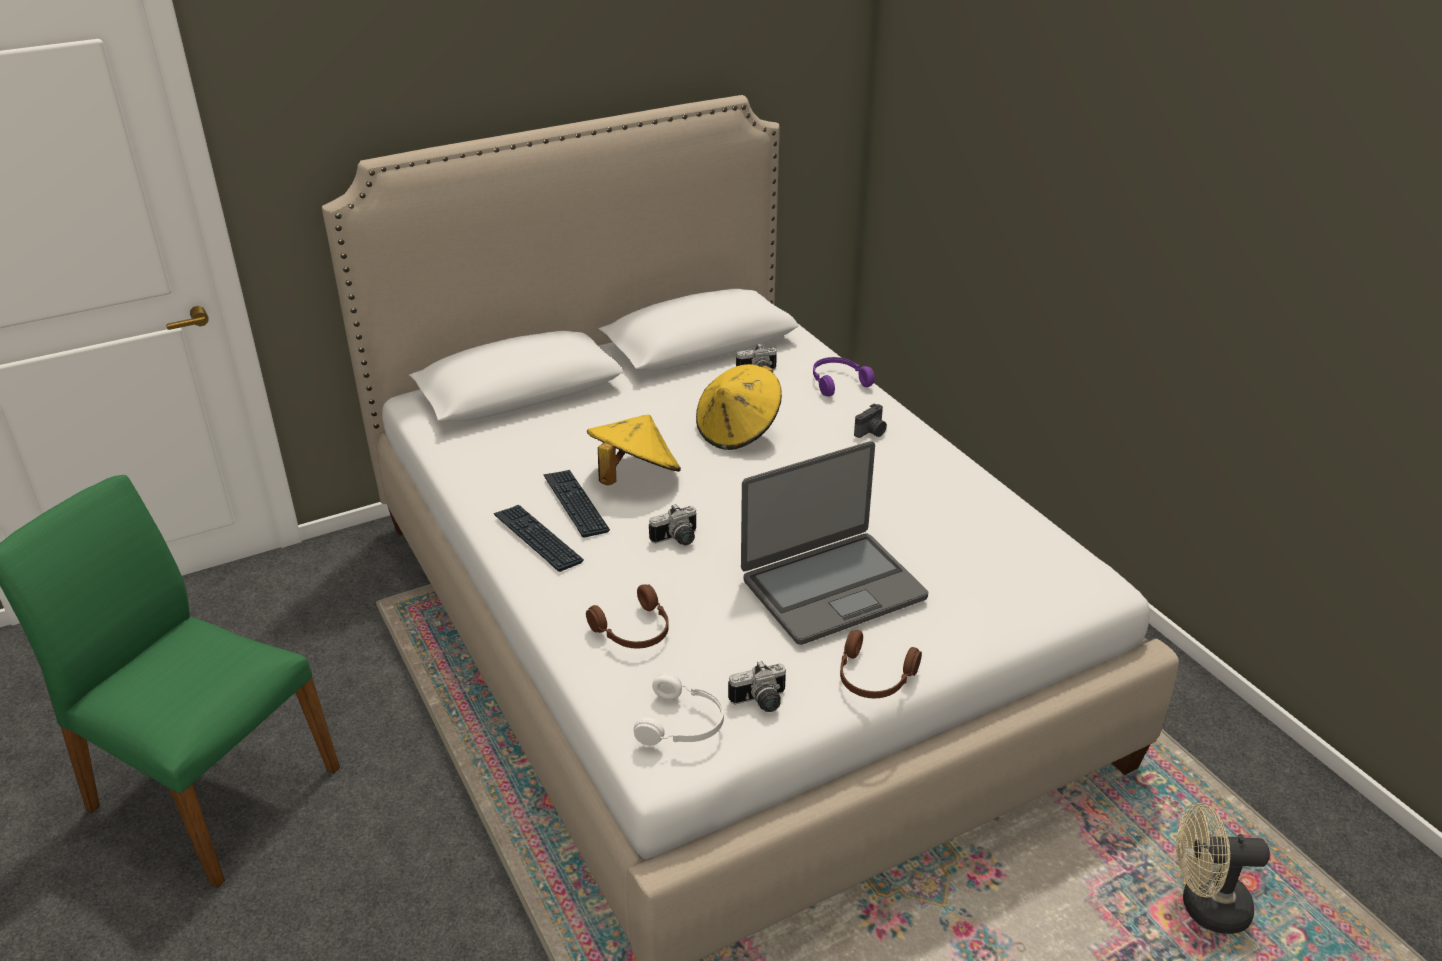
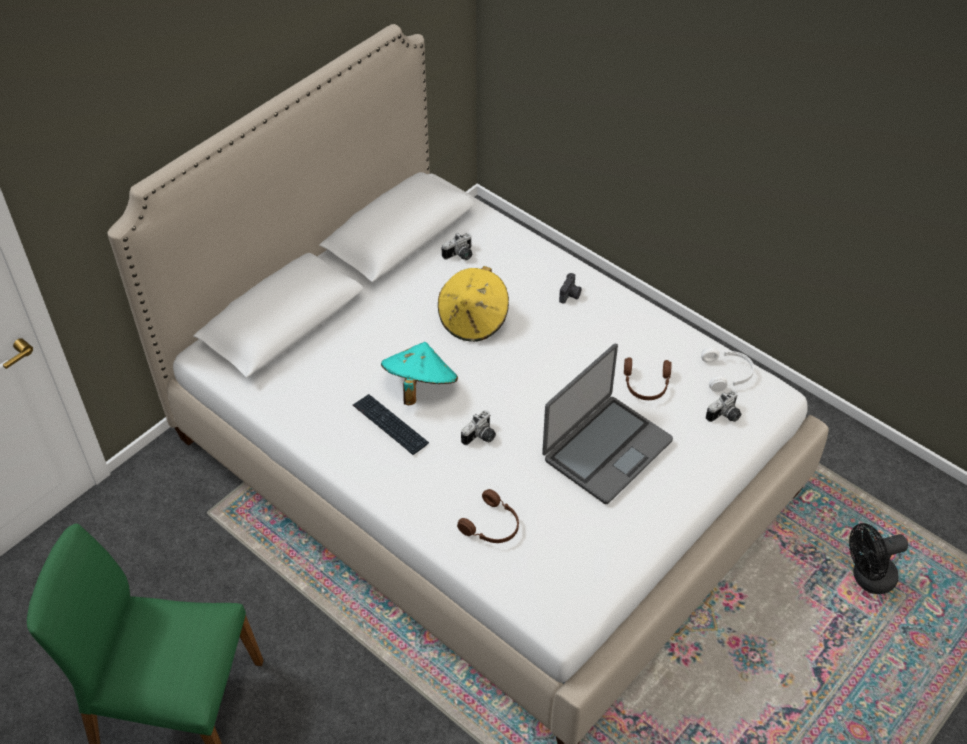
camera: 20 degrees left, 15 degrees up
(537, 539) = (380, 465): keyboard -> none
(634, 477) = (419, 387): yellow hat -> turquoise hat
(683, 724) = (561, 590): white headphones -> white headphones (727, 373)
(761, 702) = (602, 557): camera -> camera (725, 416)
(837, 382) = (523, 250): purple headphones -> none
(873, 678) = (663, 516): brown headphones -> brown headphones (646, 385)
(1204, 907) = (867, 578): beige fan -> black fan

